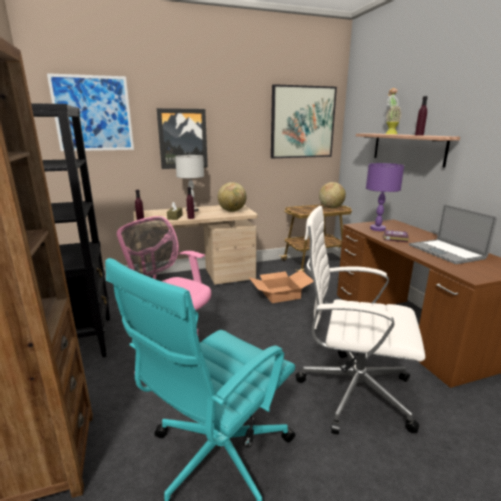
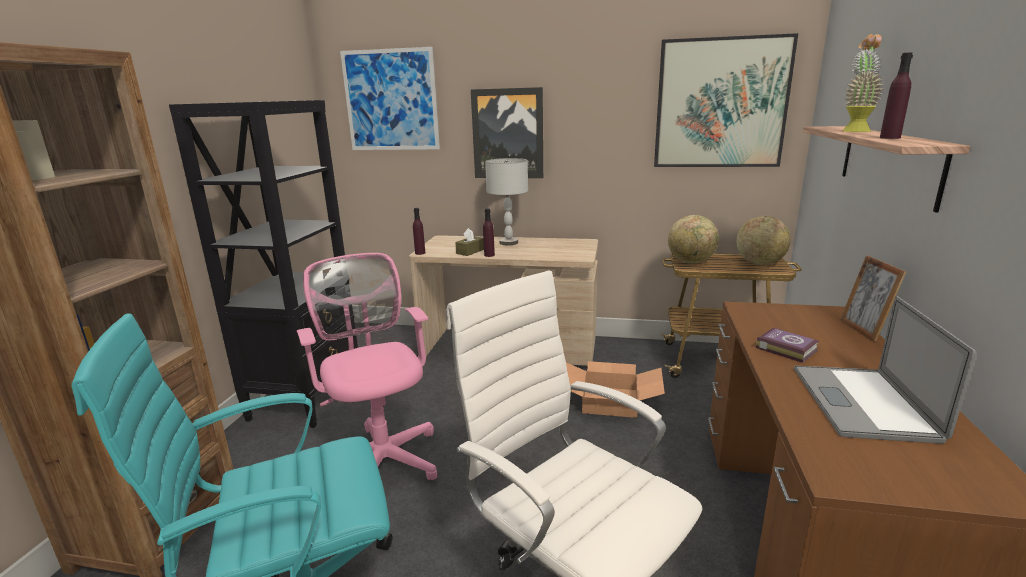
camera: 30 degrees right, 0 degrees up
(232, 211) = (563, 251): globe -> globe (691, 262)
(378, 229) = (779, 322): purple table lamp -> none
(410, 227) = (863, 330): none -> picture frame

